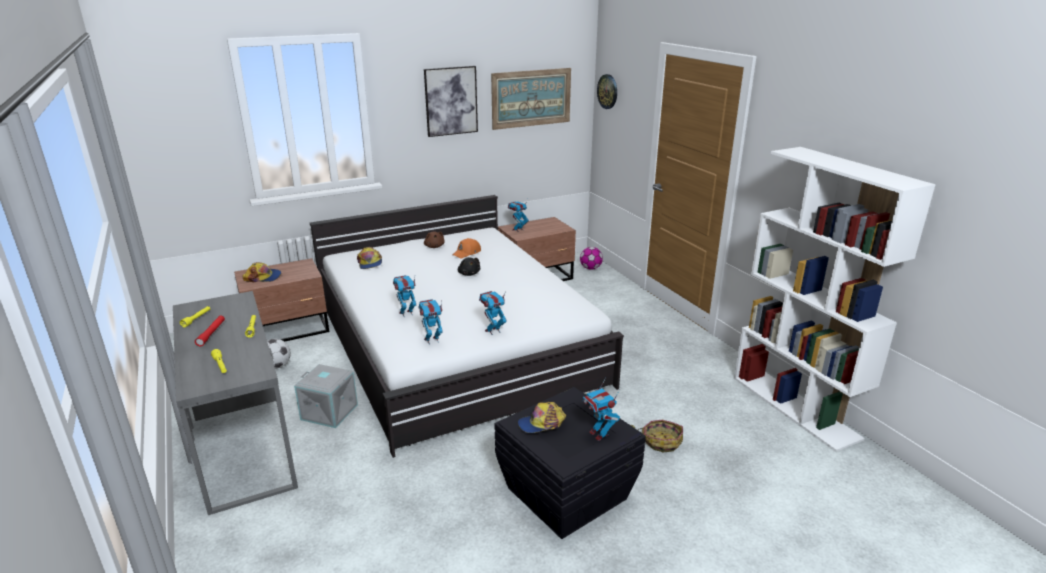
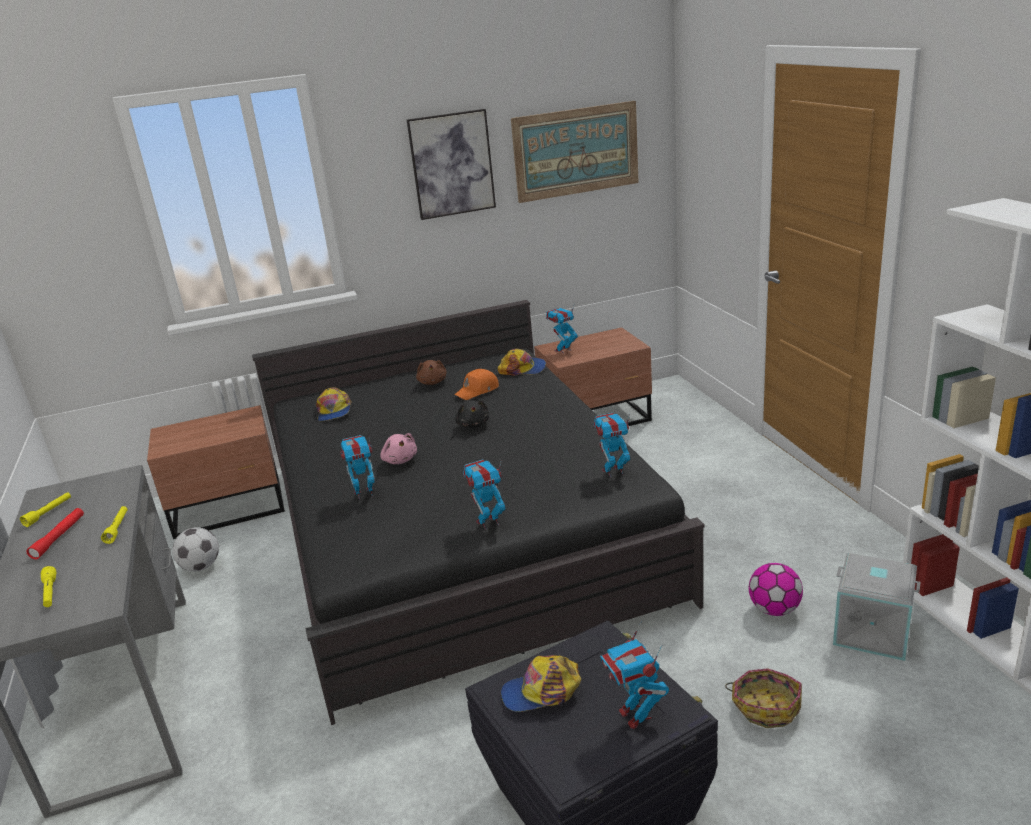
camera: 10 degrees right, 0 degrees up
(263, 277) = (186, 437): cap -> cap (522, 369)
(330, 411) = (257, 642): grey storage box -> grey storage box (872, 630)
(425, 294) = (400, 460): none -> pink plush toy
(432, 340) = (390, 540): toy robot -> toy robot (613, 471)
(456, 345) = (460, 532): white bed -> black bed
(590, 268) = (680, 402): football -> football (774, 609)
(608, 91) = (694, 132): wall clock -> none

